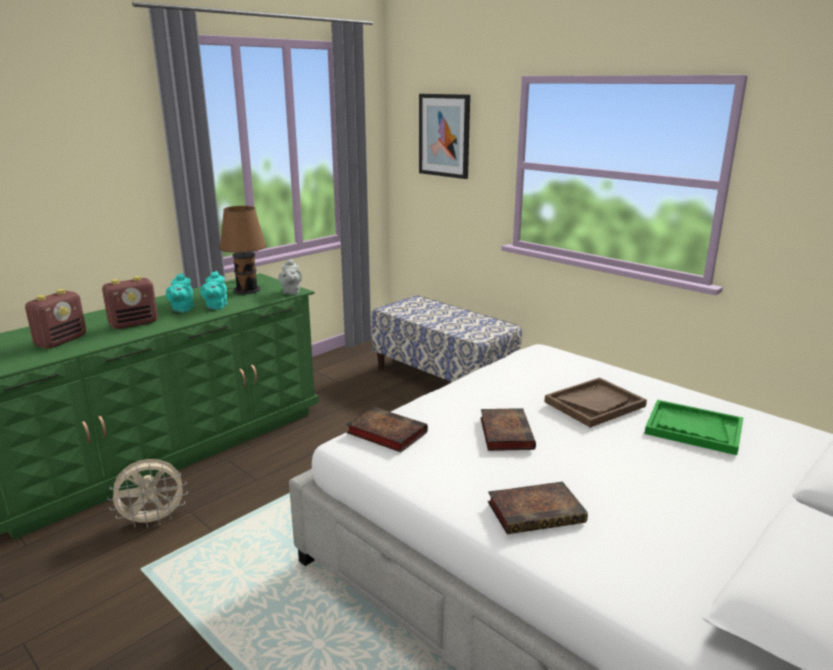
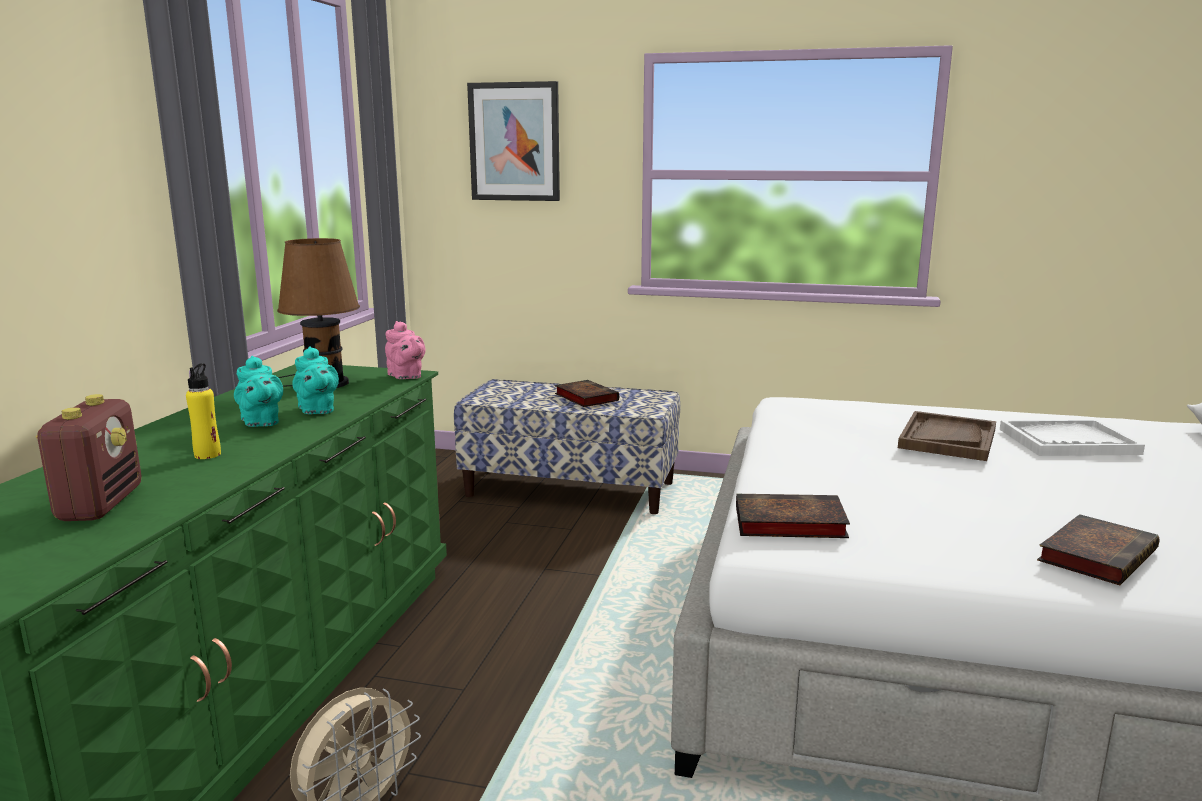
camera: 30 degrees left, 5 degrees down
(134, 324) = (208, 455): radio -> yellow bottle
(291, 292) = (406, 376): grey teapot -> pink teapot
(505, 432) = (913, 488): book -> book (585, 397)
(693, 429) = (1068, 441): green tray -> white tray

